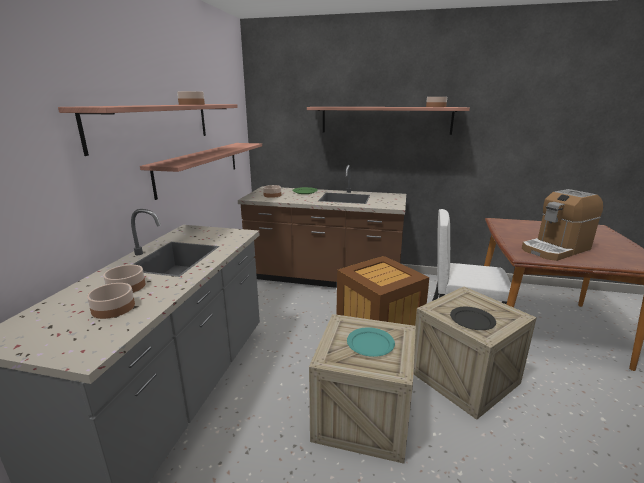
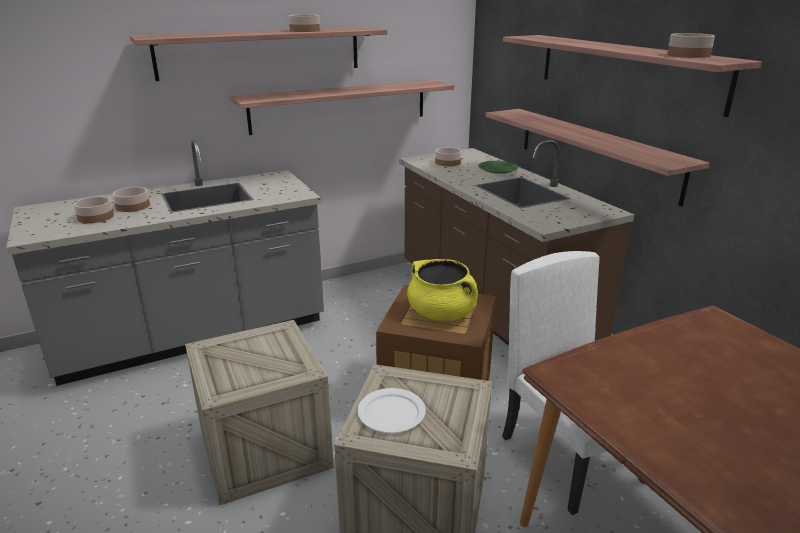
camera: 50 degrees right, 5 degrees up
(370, 167) = (595, 152): none -> shelf
(370, 344) = (256, 361): turquoise plate -> none
(383, 273) = (442, 313): none -> yellow cooking pot
(472, 320) = (391, 413): black plate -> white plate
(555, 249) = (658, 399): coffee machine -> none

